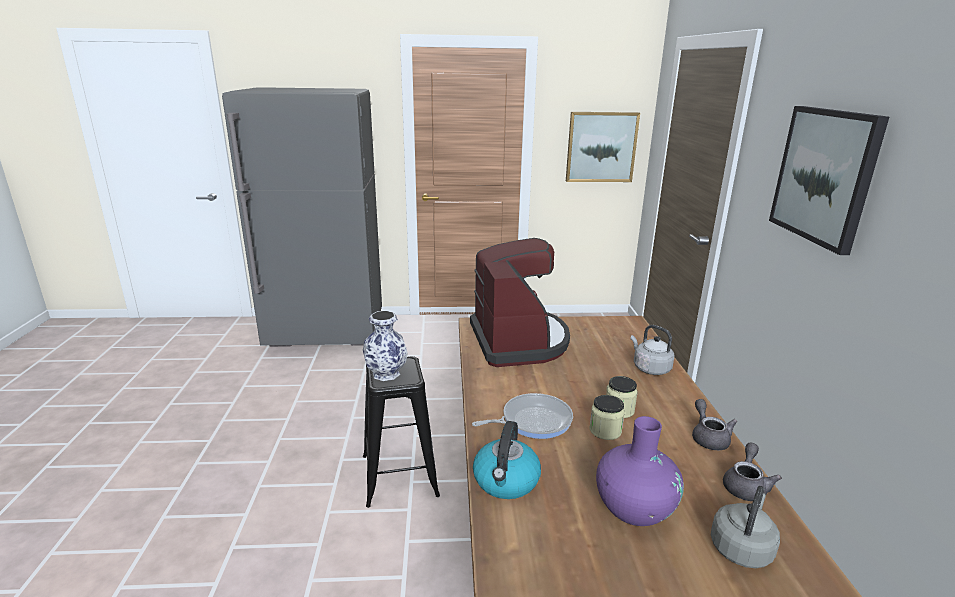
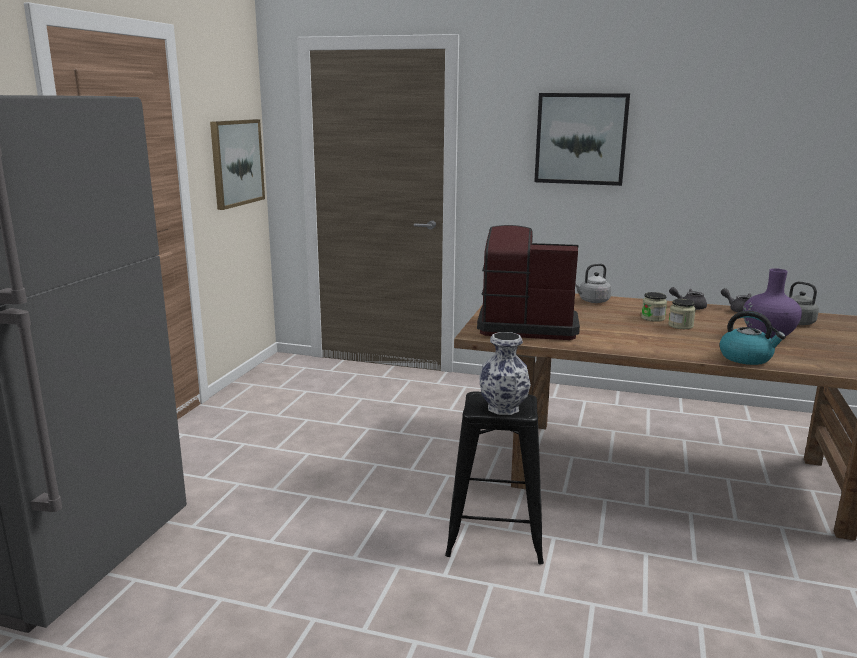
camera: 70 degrees left, 5 degrees down
(532, 421) = (666, 341): frying pan -> none

